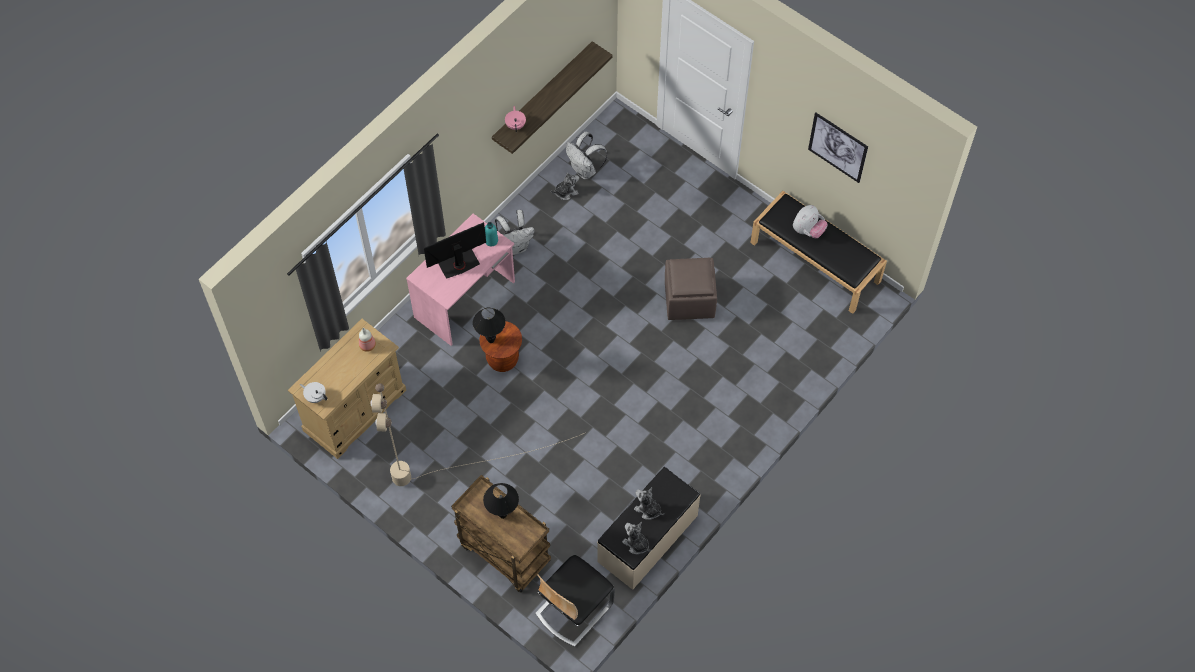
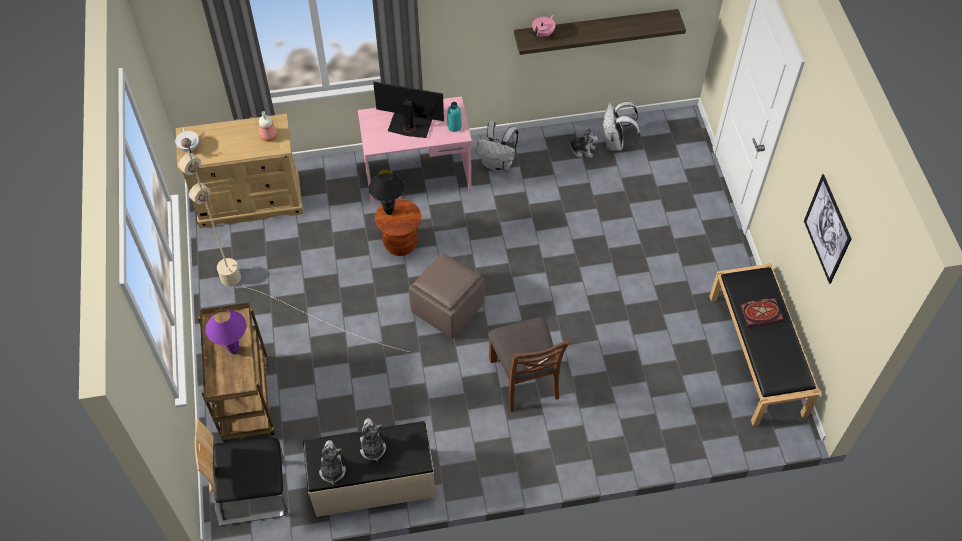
camera: 40 degrees right, 5 degrees down
(503, 515) = (234, 351): black table lamp -> purple table lamp
(681, 392) = (525, 378): none -> brown chair
(690, 300) = (607, 307): brown ottoman -> brown ottoman (448, 309)
(808, 230) = (761, 312): plush toy -> book

